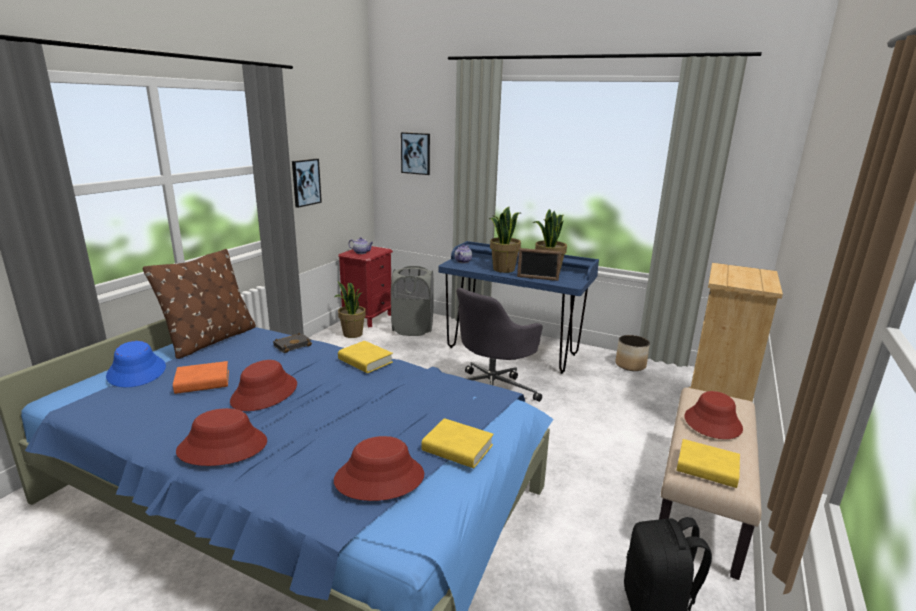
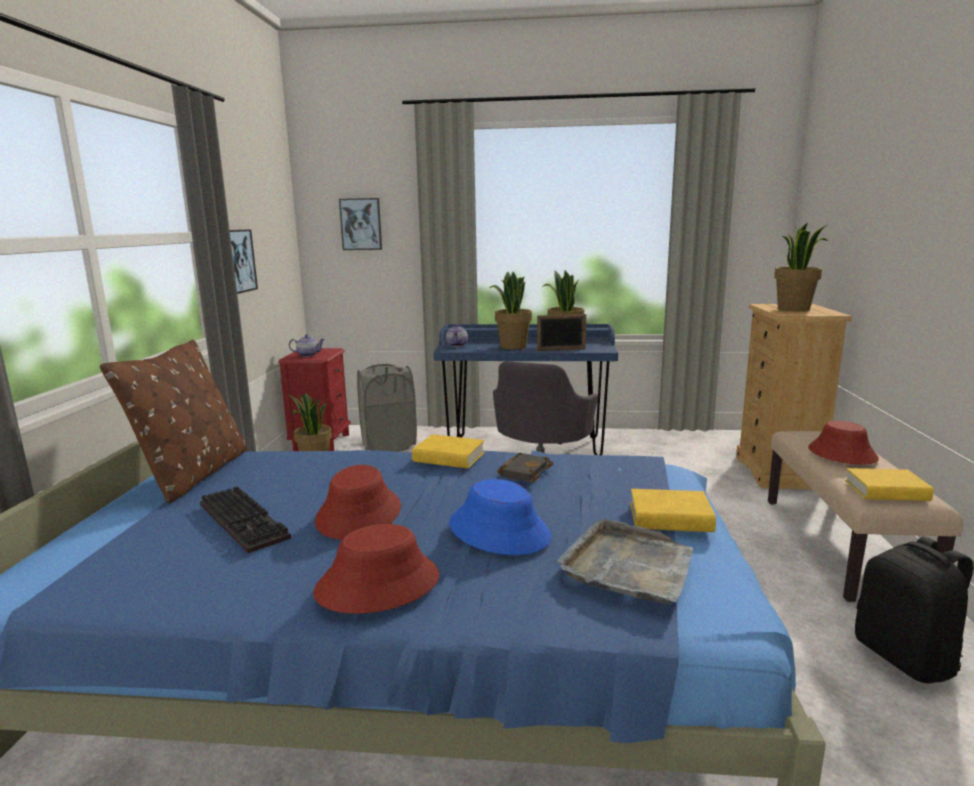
camera: 20 degrees left, 5 degrees down
(137, 372) = (117, 530): blue hat -> blue hat (499, 530)
(202, 382) = (246, 521): orange book -> keyboard
(293, 345) = (327, 459): black book -> black book (524, 471)
(379, 477) = (628, 566): red hat -> grey tray
(630, 365) = (658, 439): planter -> none
(741, 276) = (794, 309): none -> potted plant

